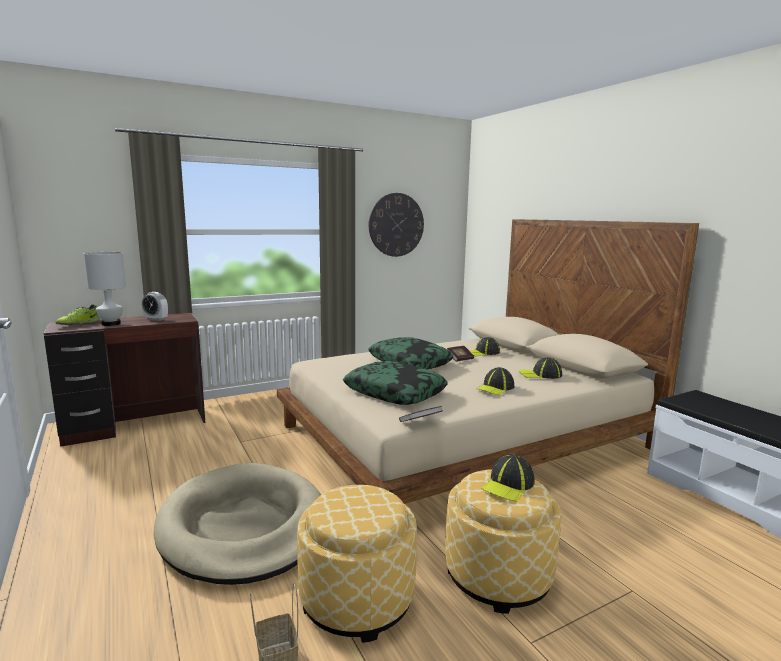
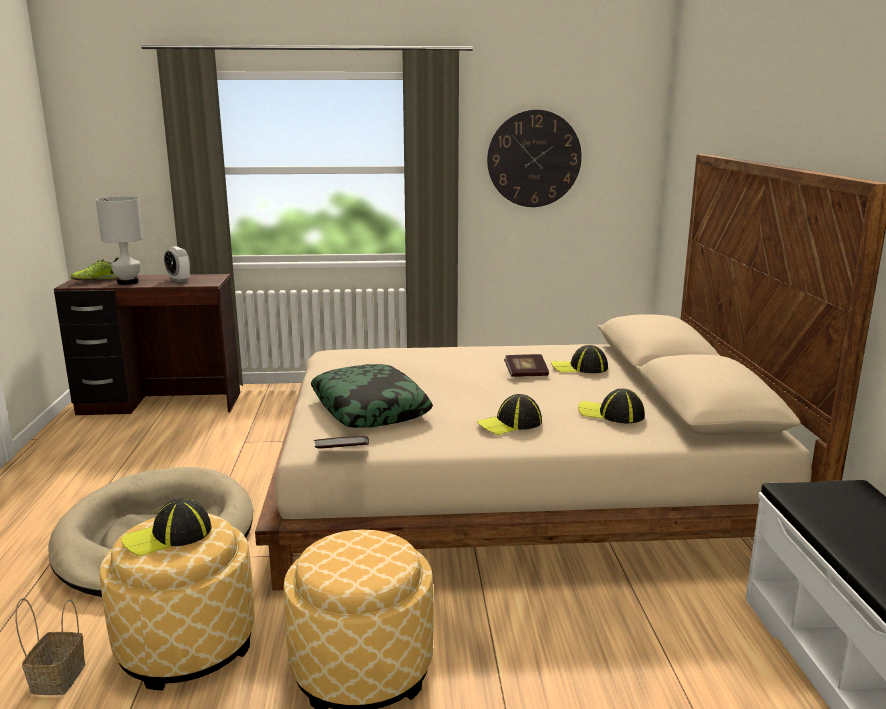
camera: 25 degrees right, 5 degrees up
(410, 362) = (450, 370): pillow -> none
(508, 485) = (367, 554): cap -> cap (168, 536)

